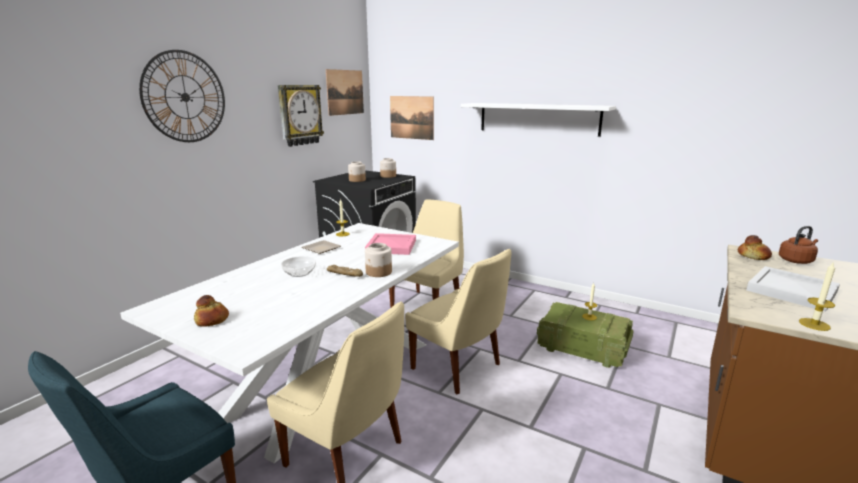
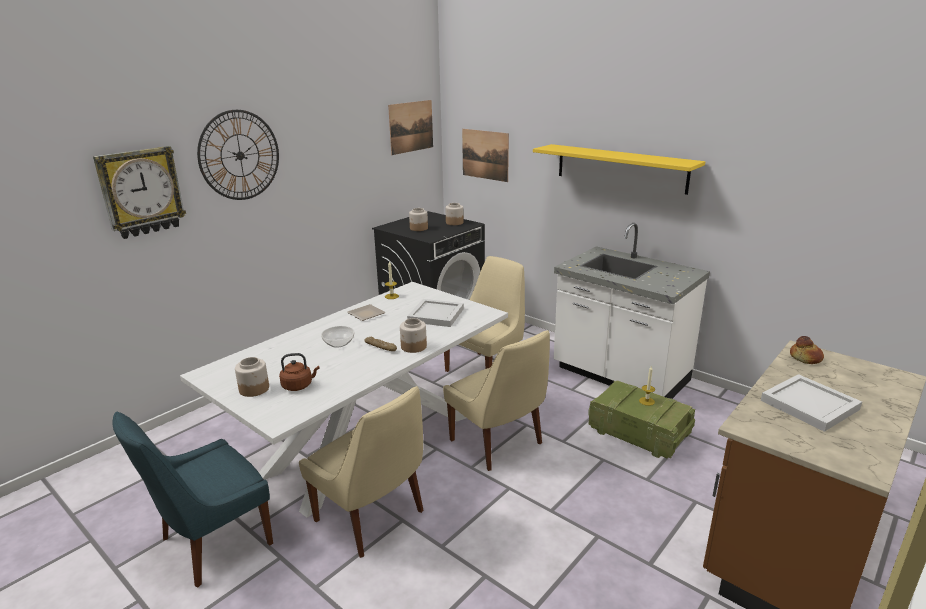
camera: 10 degrees right, 5 degrees up
(212, 320) = (254, 389): bread -> jar
(300, 115) = (358, 158): wall clock -> wall clock (141, 192)
(390, 246) = (435, 315): pink tray -> white tray
(538, 118) = (620, 168): white shelf -> yellow shelf
(547, 302) = (620, 376): none -> white counter
(796, 260) = (850, 367): brown kettle -> brown kettle (299, 386)
(814, 324) = (798, 444): candle -> none

